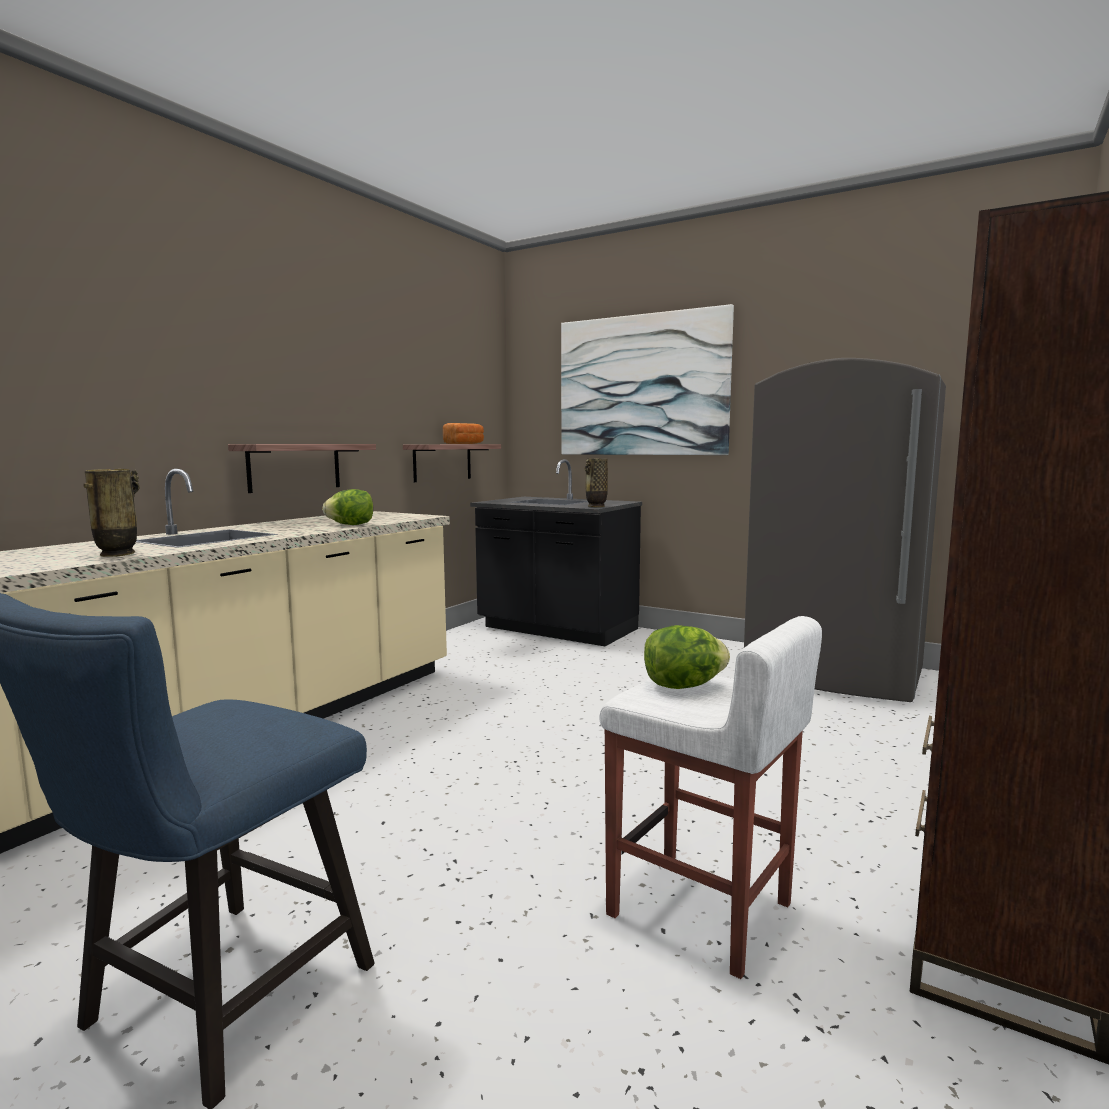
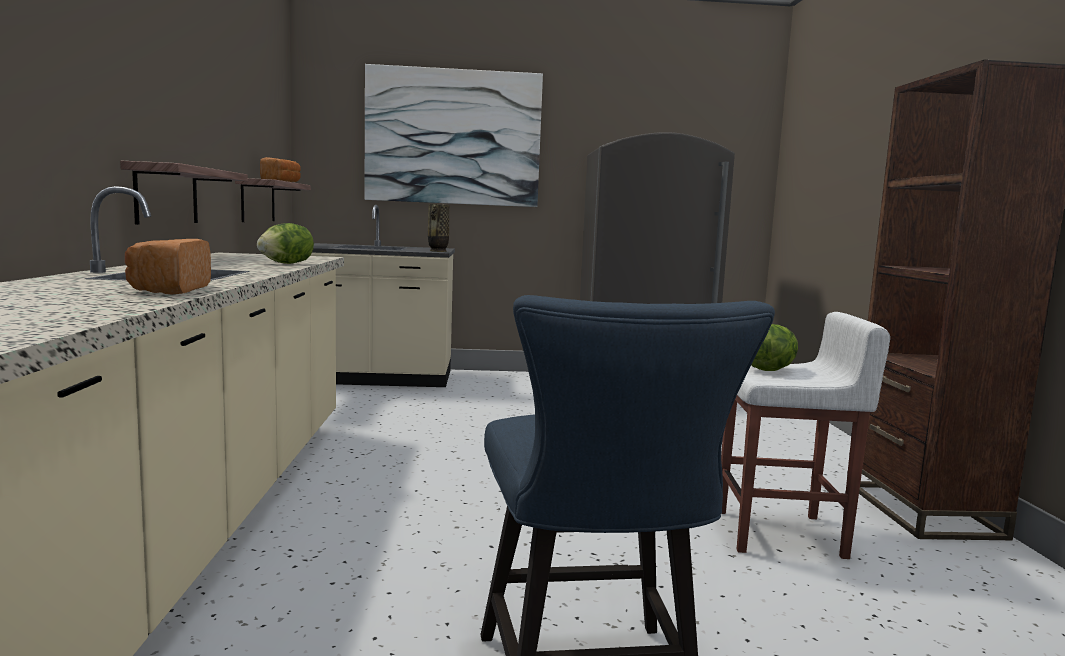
camera: 35 degrees left, 0 degrees up
(118, 554) = (169, 289): vase -> bread
(557, 629) = (377, 378): black counter -> beige counter

